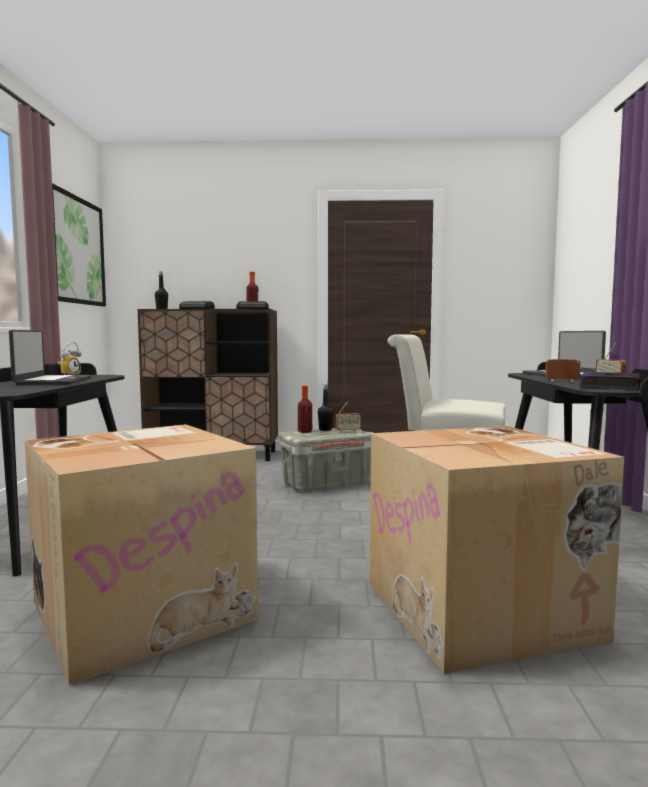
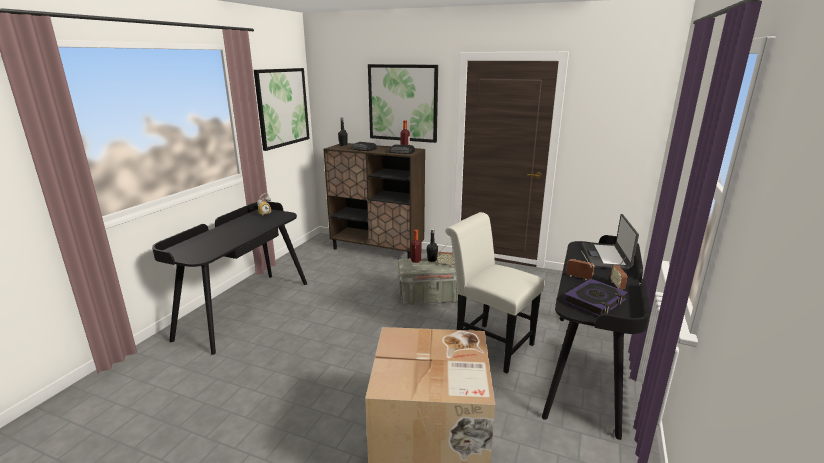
camera: 20 degrees right, 15 degrees up
(53, 381) = (245, 228): laptop -> none
(144, 608) = (256, 397): cardboard box -> none
(245, 254) = (403, 103): none -> picture

